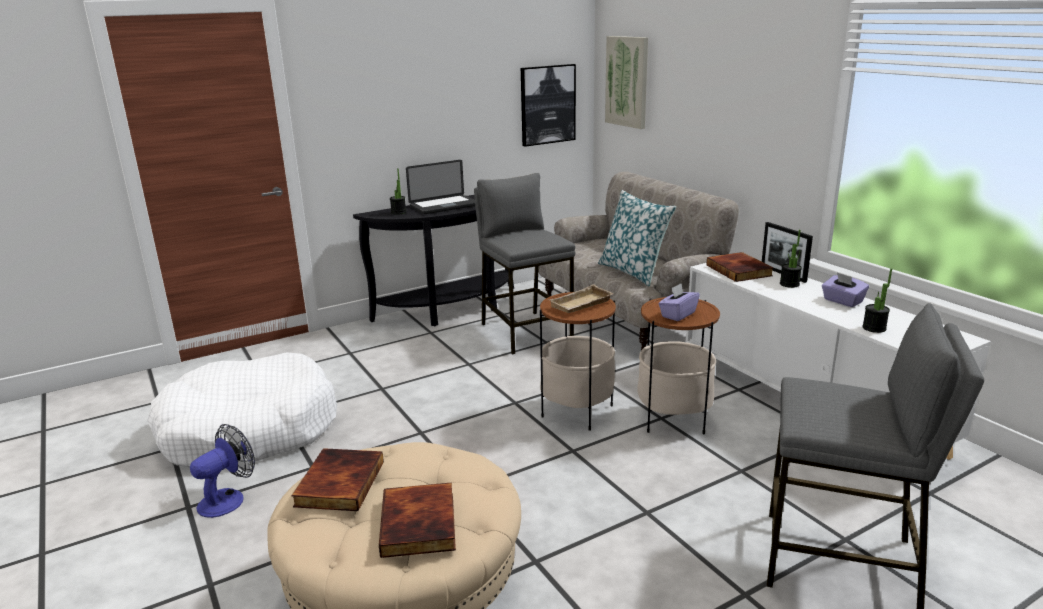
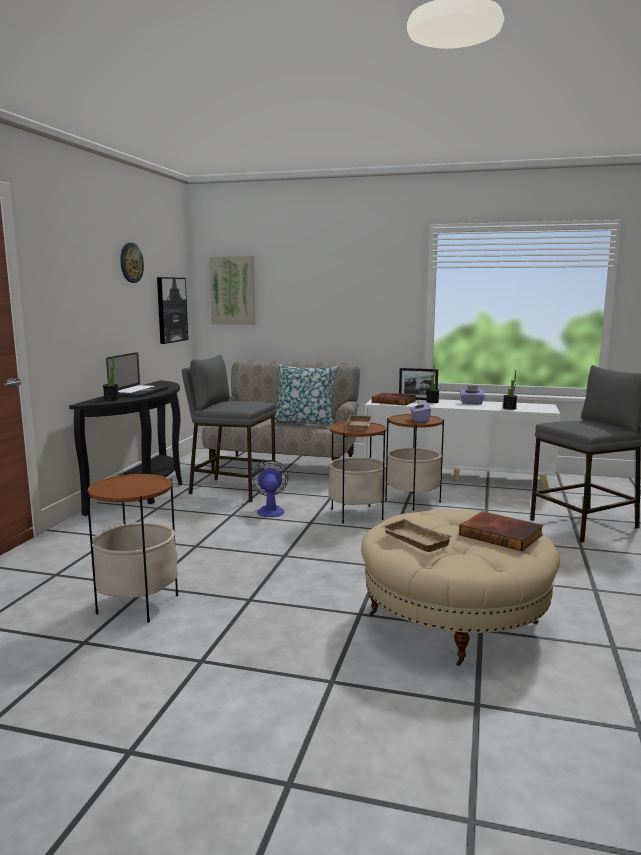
camera: 45 degrees left, 10 degrees down
(228, 499) = (225, 641): fan -> fan (270, 510)
(249, 430) = (137, 604): white dog bed -> side table
(338, 483) = (413, 540): book -> beige tray
(470, 56) = (131, 262): none -> wall clock

